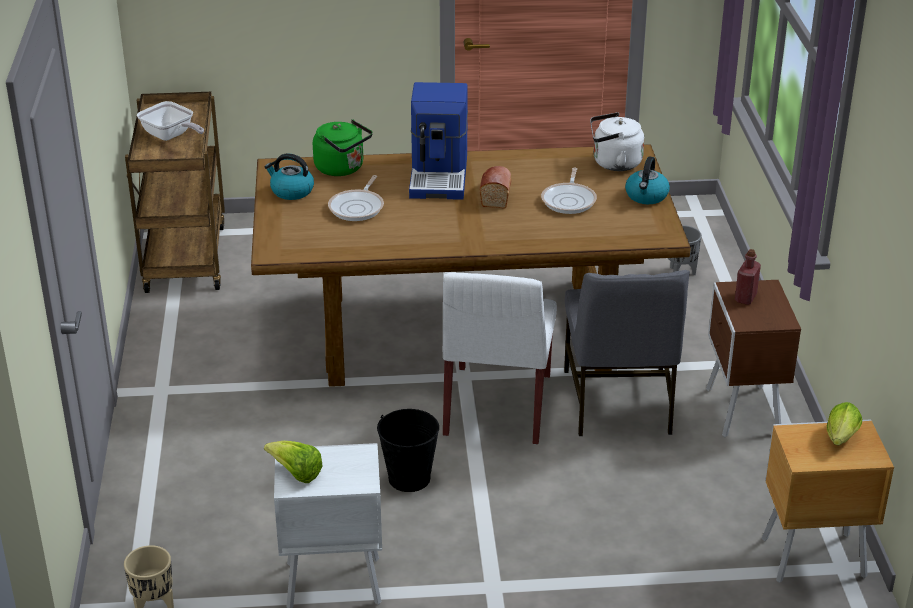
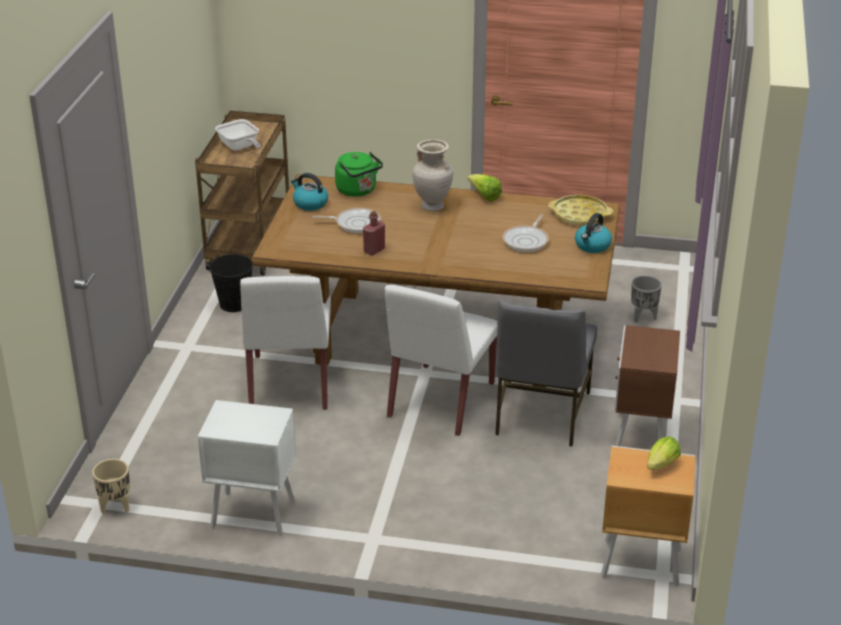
camera: 15 degrees right, 0 degrees up
(296, 474) = (222, 421): lettuce -> lettuce (484, 196)
(308, 414) = (290, 383): none -> white chair
(358, 207) = (355, 223): frying pan -> frying pan turned 120 degrees counterclockwise
(409, 478) = (346, 445): black bucket -> black bucket (234, 303)
(440, 175) = (432, 206): coffee machine -> beige vase
(496, 195) = (469, 228): bread -> none
(613, 163) = (579, 215): white kettle -> yellow tray
(745, 298) = (643, 341): red bottle -> red bottle (374, 250)

